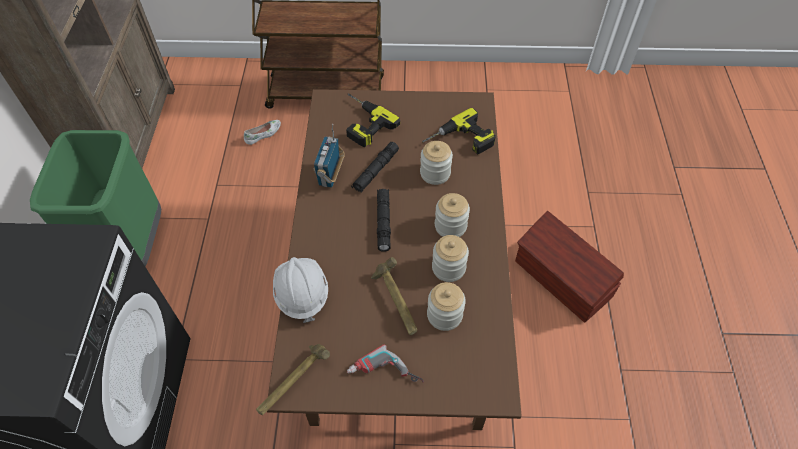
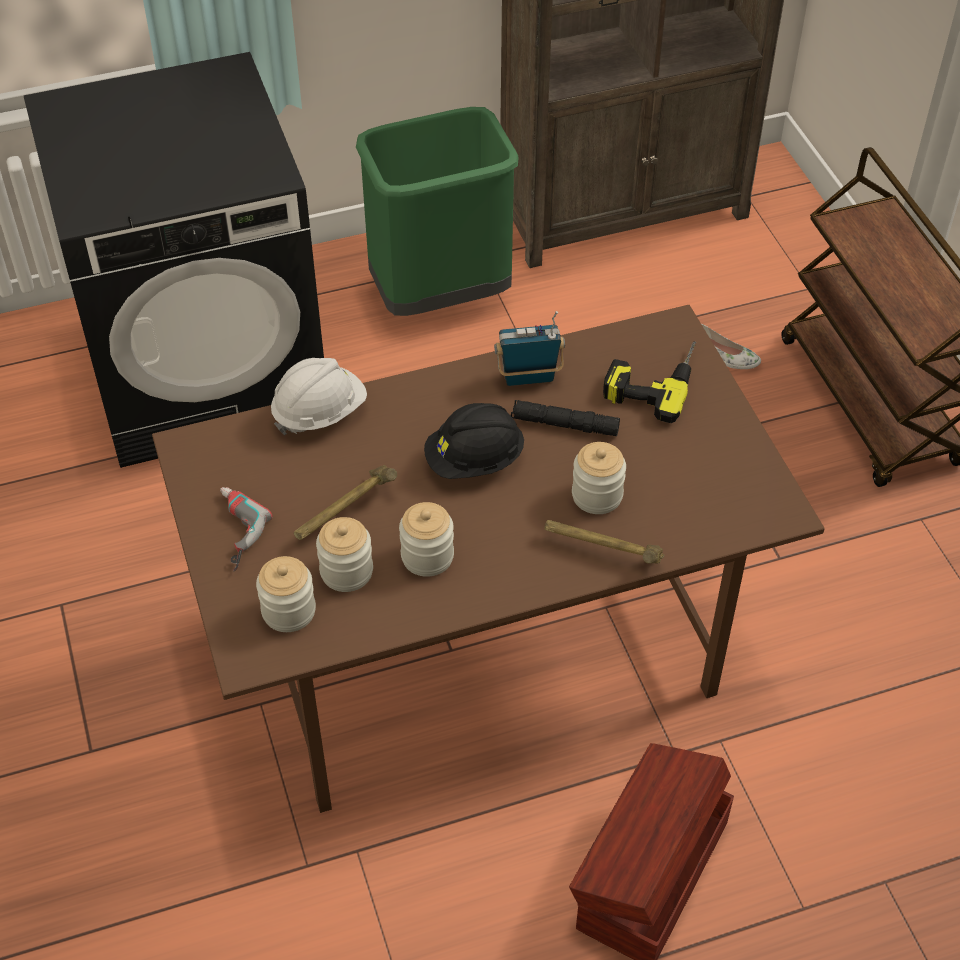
camera: 70 degrees right, 5 degrees down
(293, 383) = (193, 446): hammer -> hammer (603, 551)
(383, 222) = (474, 461): black flashlight -> black hard hat
(450, 226) = (504, 540): jar -> jar (288, 611)
(459, 141) = (680, 509): power drill -> none

